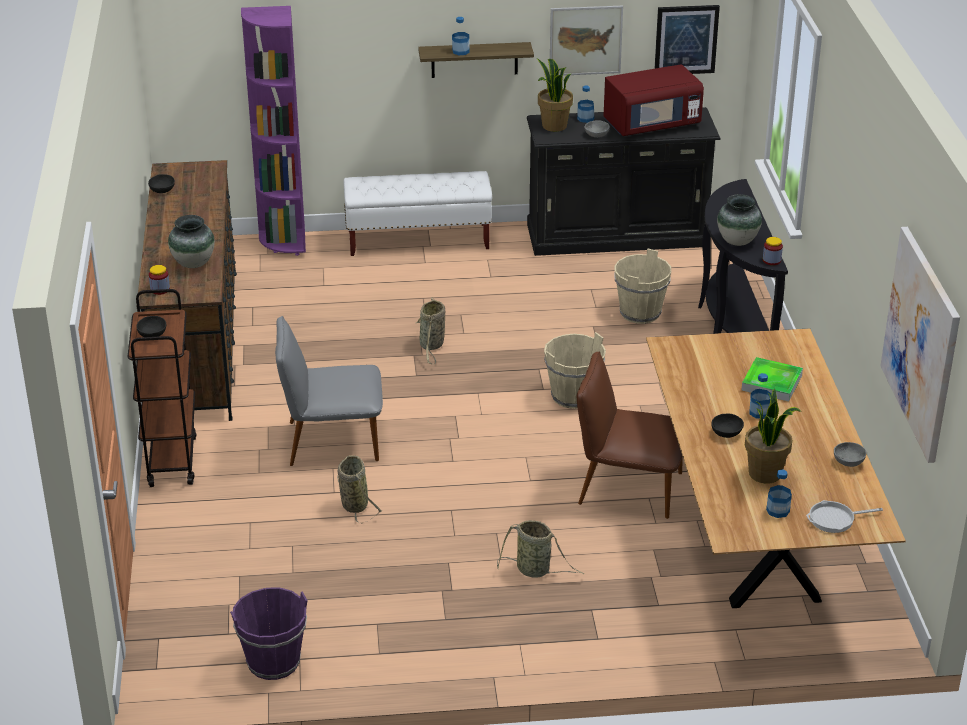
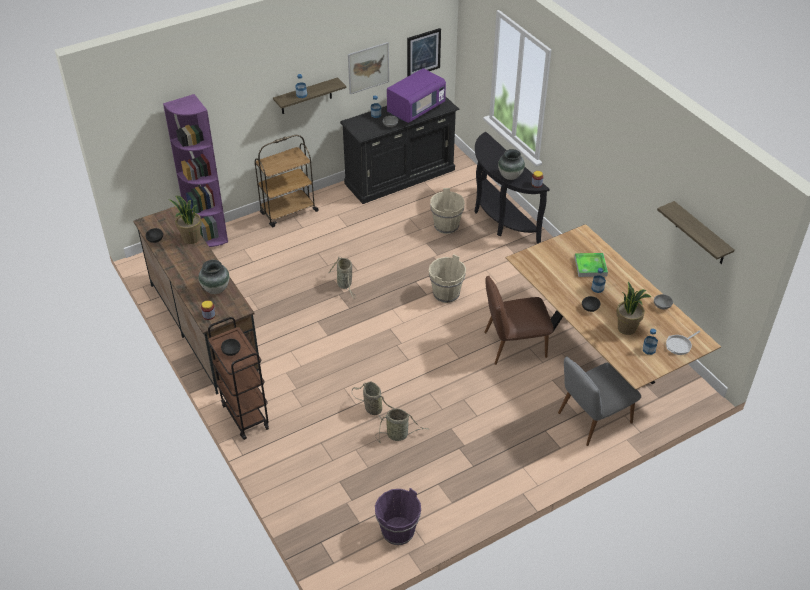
camera: 25 degrees left, 10 degrees up
(333, 441) = (331, 369): grey chair -> grey chair (594, 417)
(418, 240) = (288, 212): white bench -> brown cart
(535, 570) = (500, 416): basket -> basket (399, 435)
(554, 126) = (361, 125): potted plant -> potted plant (191, 238)
(651, 124) = (415, 109): red microwave -> purple microwave
(921, 343) = (701, 234): picture -> shelf

